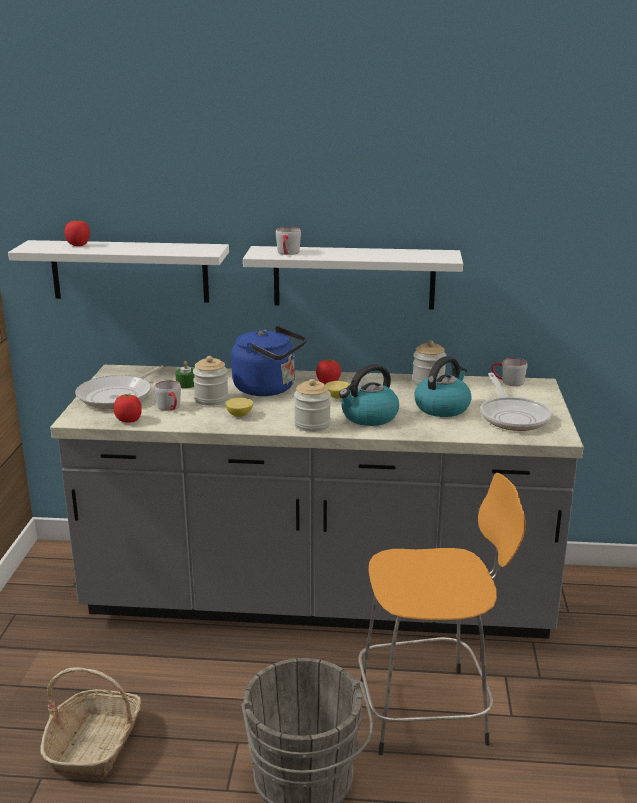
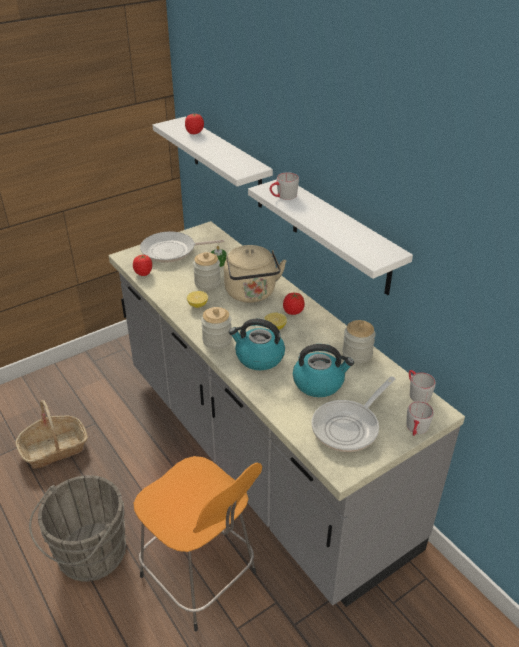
camera: 50 degrees right, 15 degrees up
(171, 408) = (177, 277): grey mug -> grey mug (416, 430)
(268, 389) = (251, 294): blue kettle -> beige kettle

